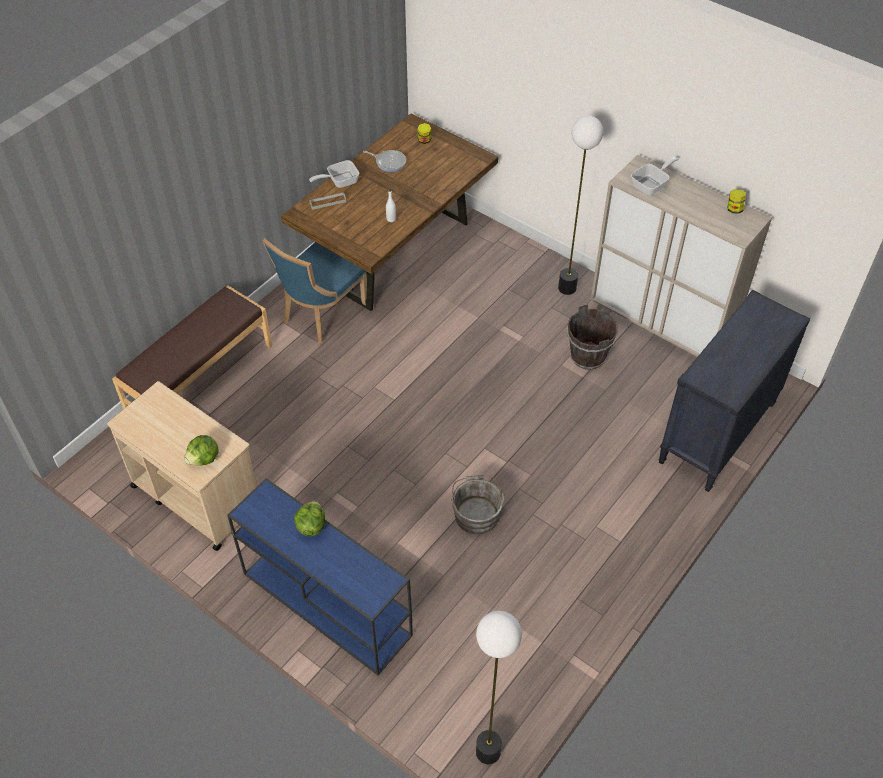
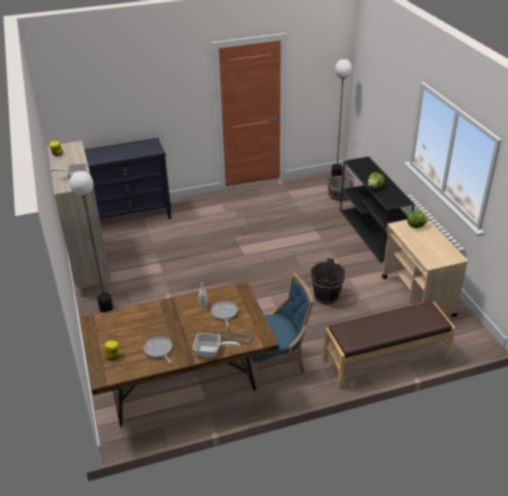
camera: 145 degrees left, 15 degrees down
(325, 603) = (372, 233): blue console table -> black console table
(361, 220) = (224, 313): none -> frying pan
(476, 512) = (274, 234): grey bucket -> grey bucket (339, 195)
(587, 356) = (144, 269): brown bucket -> brown bucket (326, 296)

